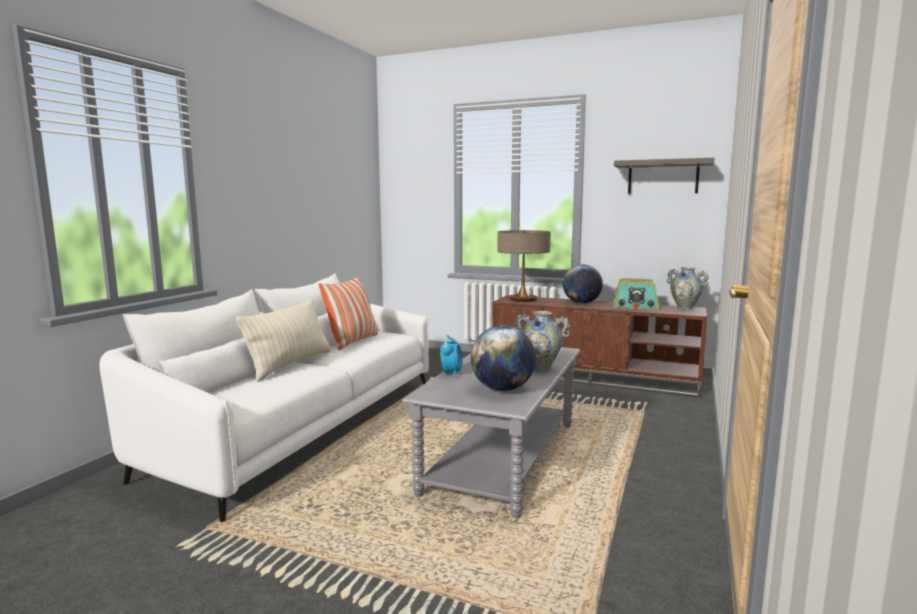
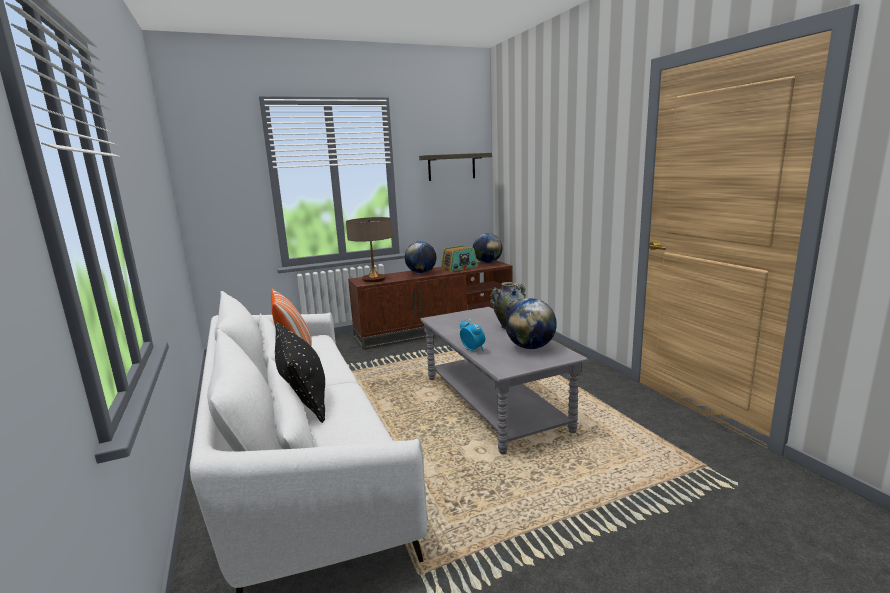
camera: 45 degrees left, 5 degrees up
(290, 365) = (303, 396): beige pillow -> black pillow
(685, 308) = (487, 263): vase -> globe

